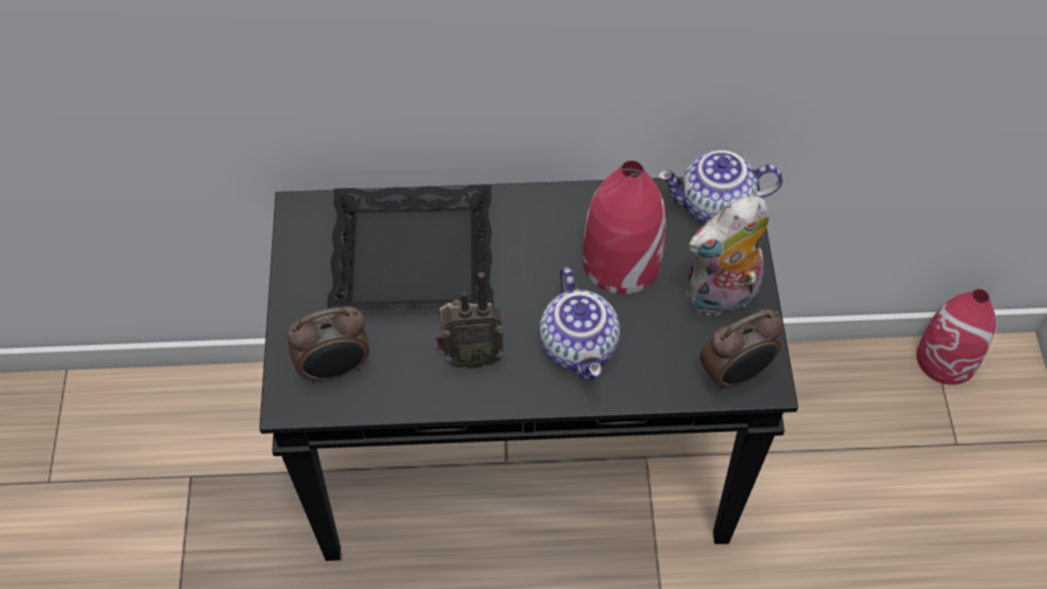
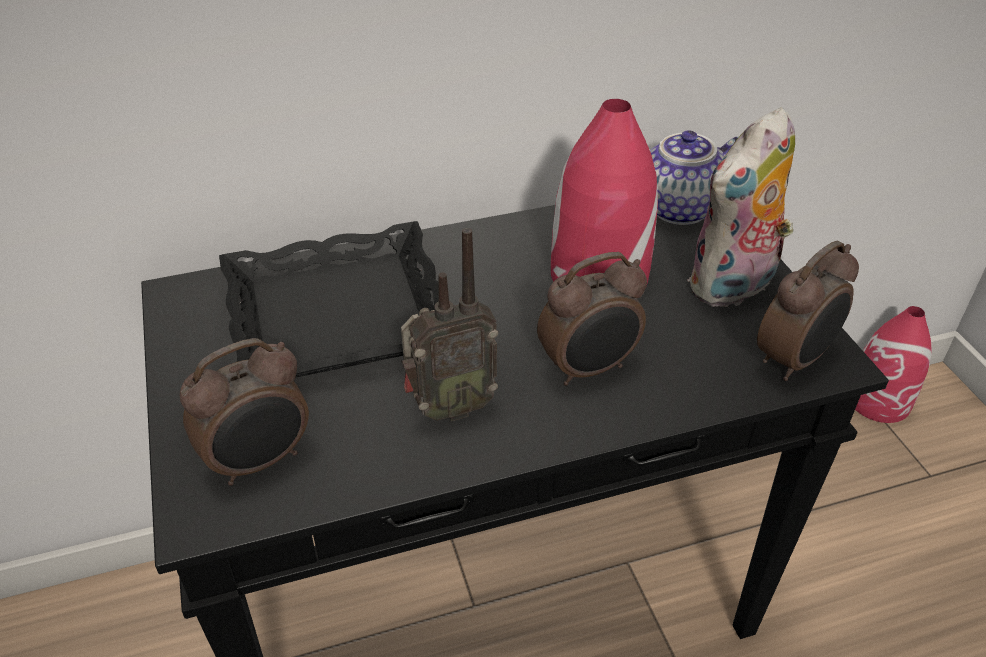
camera: 15 degrees left, 15 degrees down
(580, 347) = (589, 369): teapot -> alarm clock

